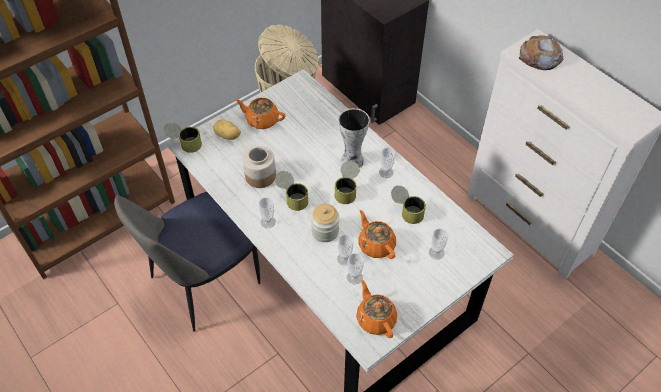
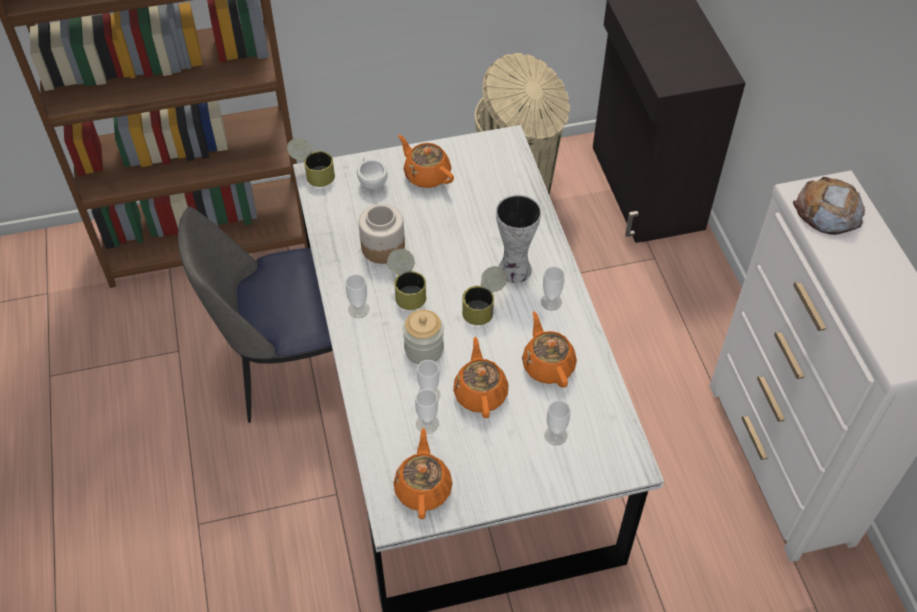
camera: 25 degrees right, 0 degrees up
(227, 136) = (371, 181): potato -> white cup
(406, 211) = (548, 365): can -> orange teapot

